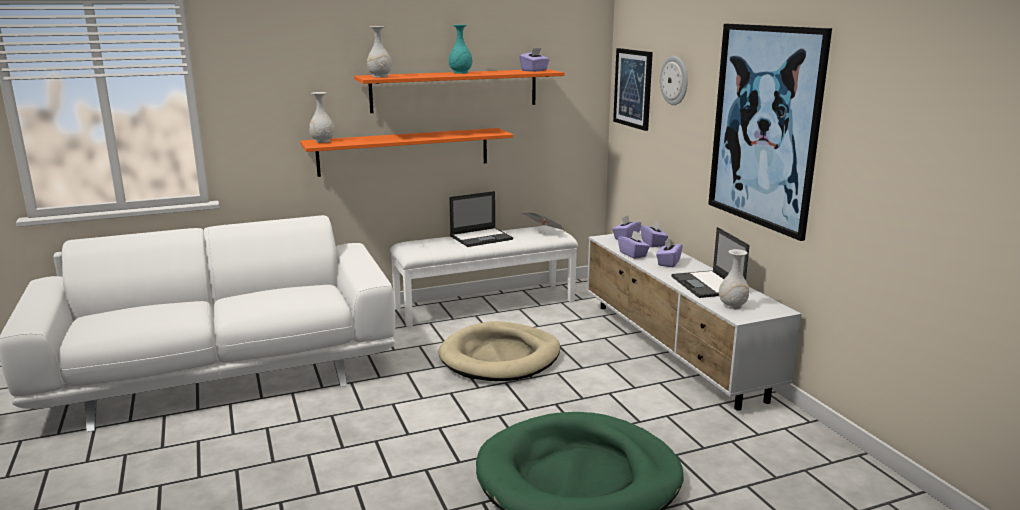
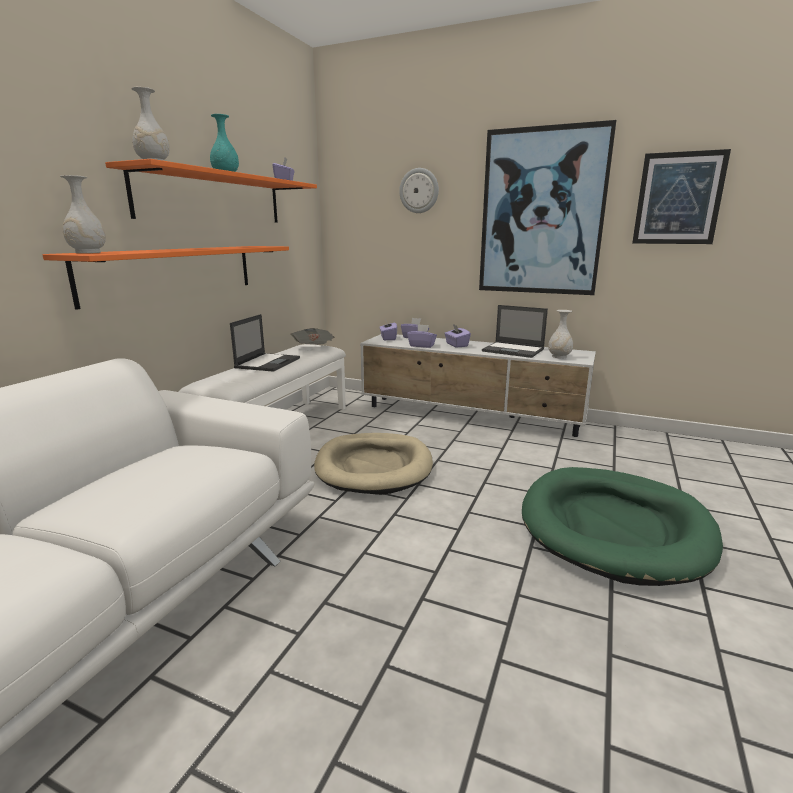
camera: 45 degrees left, 0 degrees up
(633, 88) = (358, 206): picture -> picture (678, 199)

